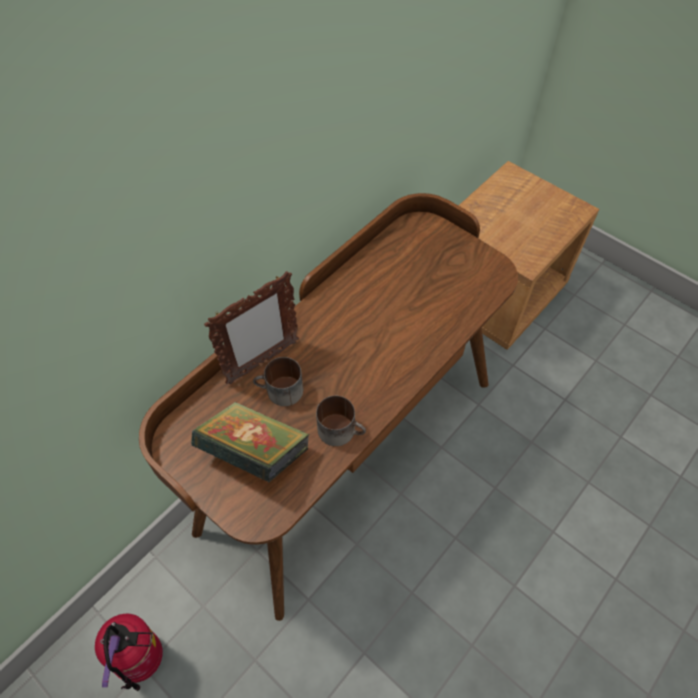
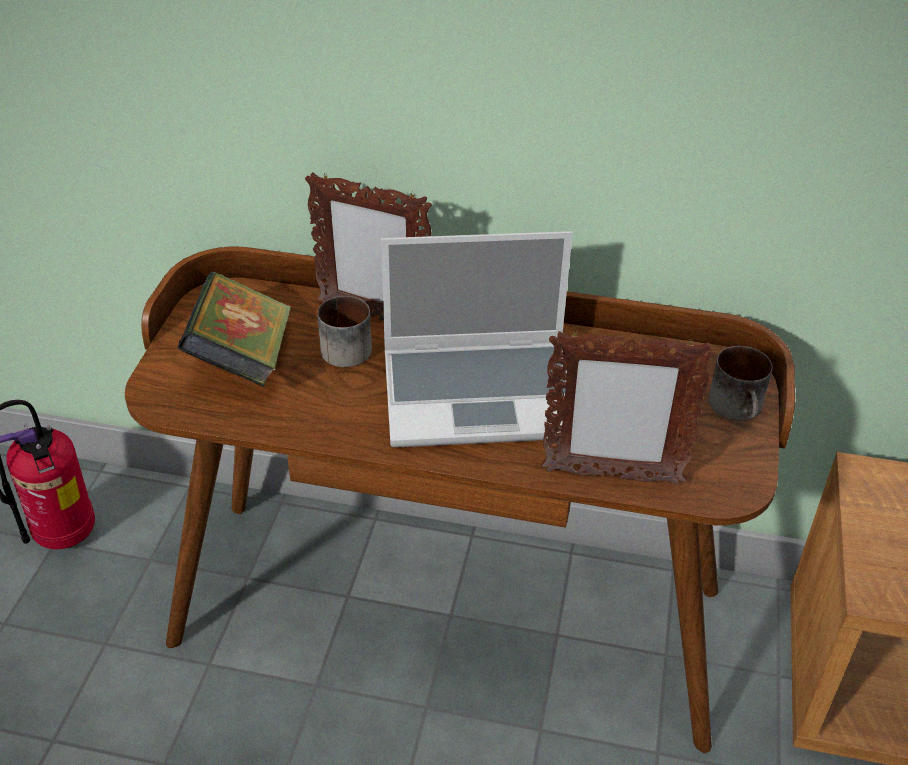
camera: 60 degrees right, 15 degrees down
(341, 430) = (323, 420): mug -> mug (739, 408)
(368, 340) = (482, 394): none -> laptop
(465, 315) = (611, 476): none -> picture frame

